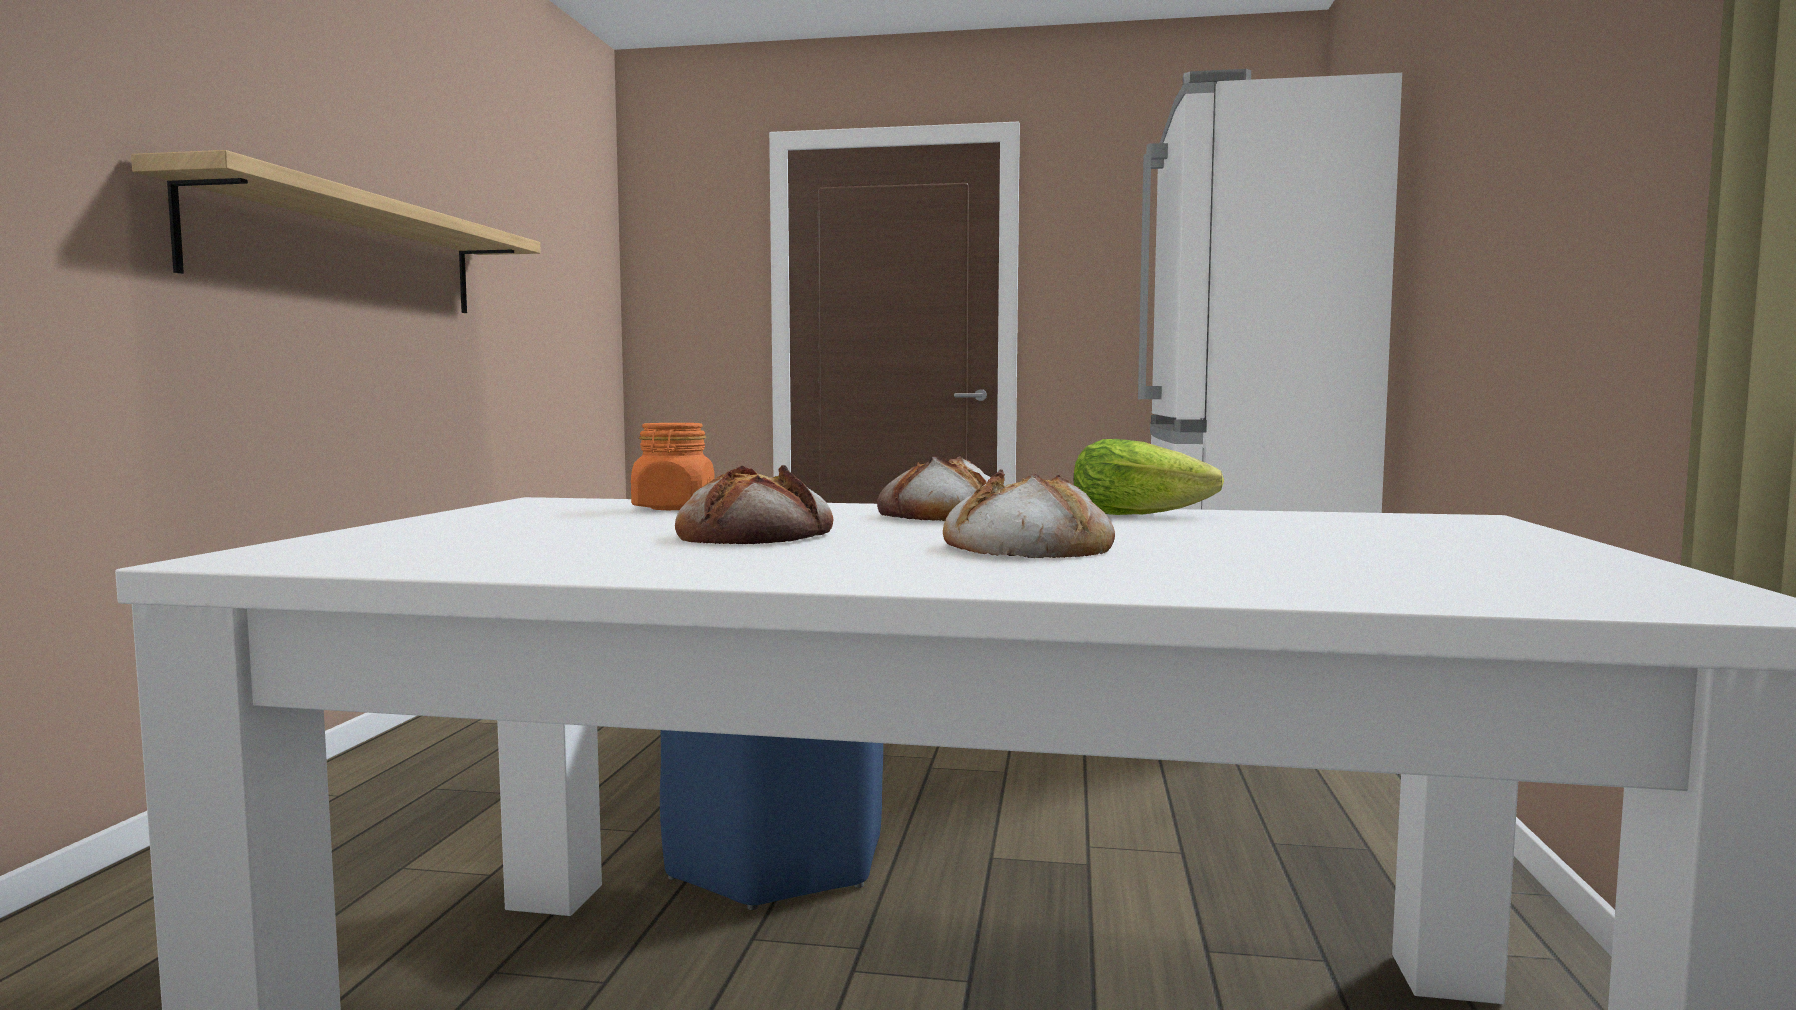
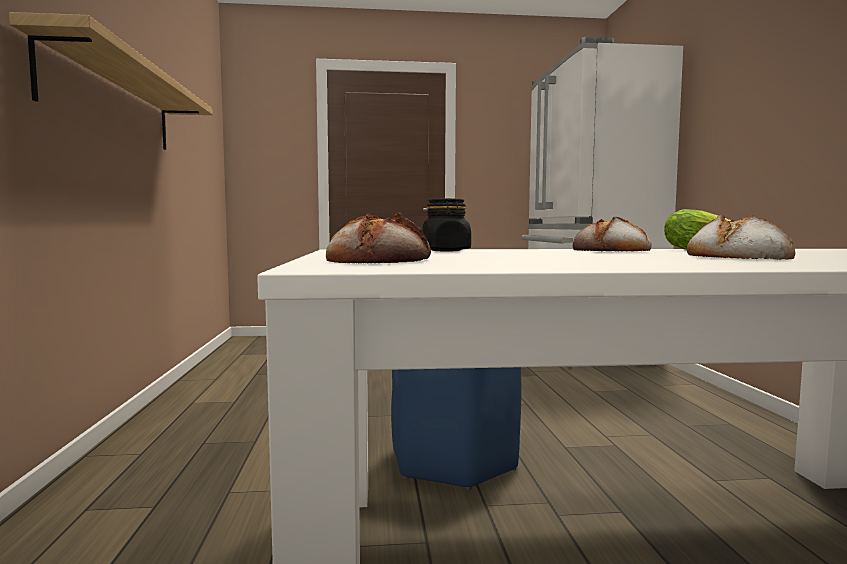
camera: 15 degrees left, 0 degrees up
(674, 508) = (446, 250): orange jar -> black jar
(756, 534) = (569, 256): bread -> bread (379, 260)

